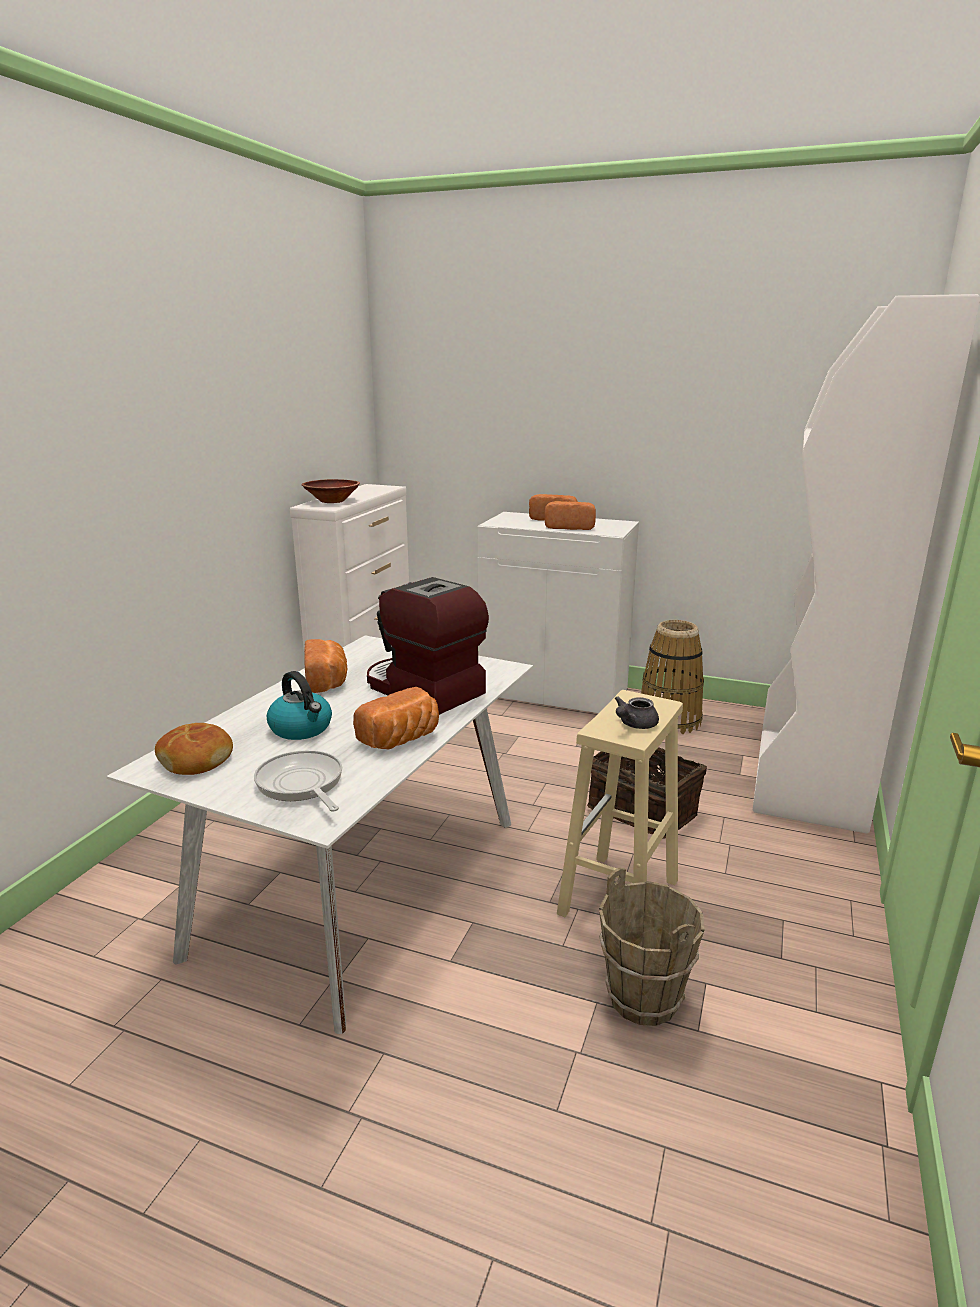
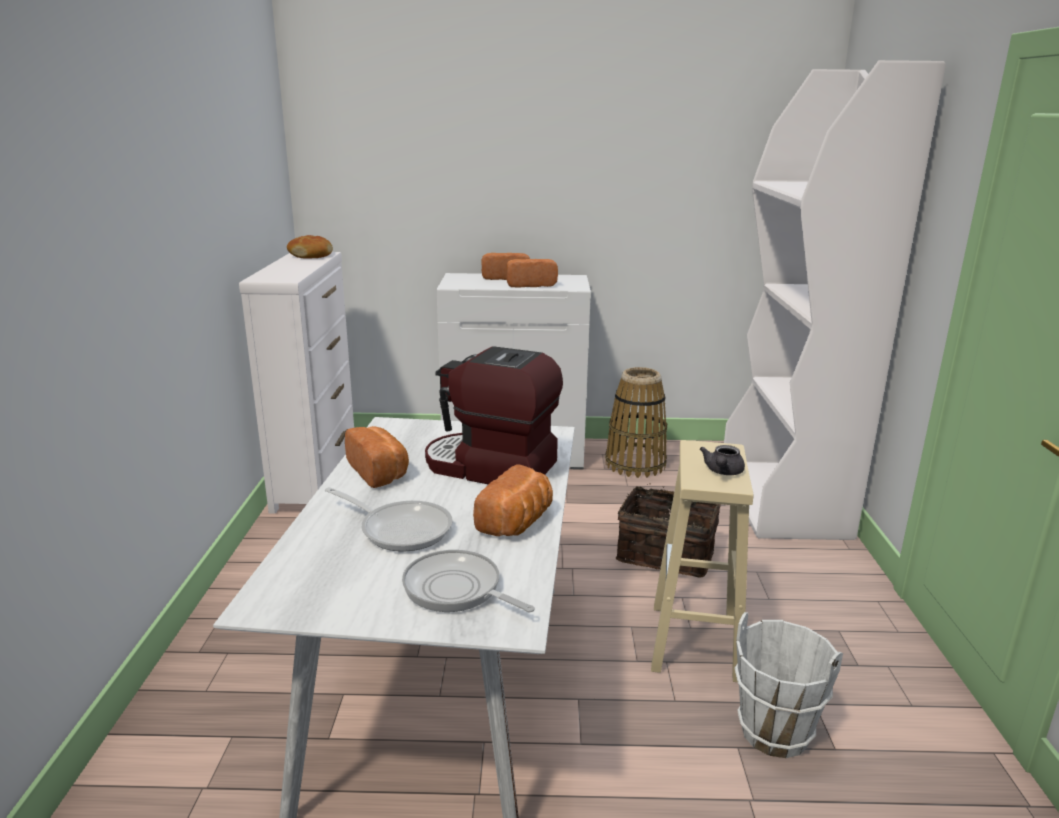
camera: 20 degrees left, 0 degrees up
(196, 759) = (310, 584): bread -> bread (311, 255)
(302, 729) = (400, 529): kettle -> frying pan
(332, 501) = (280, 272): brown bowl -> none
(644, 998) = (774, 732): brown bucket -> white bucket

